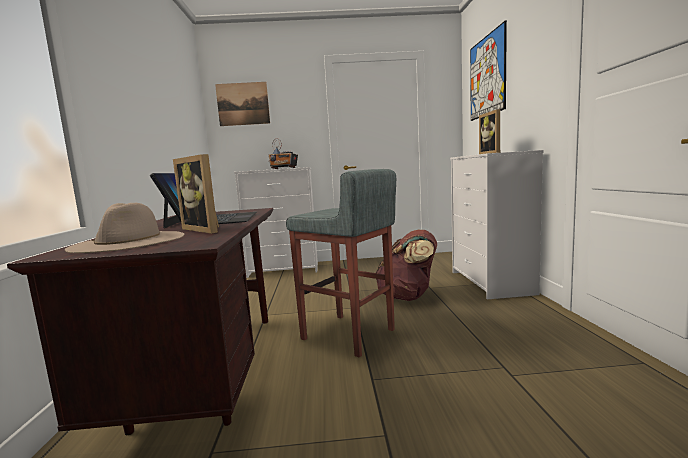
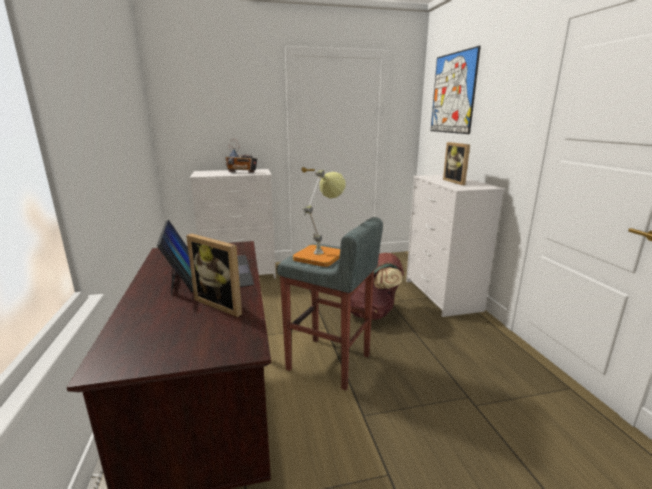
camera: 10 degrees left, 10 degrees up
(129, 241) = (160, 332): beige hat -> none
(243, 104) = (193, 95): picture -> none
(333, 210) = (321, 254): none -> table lamp

